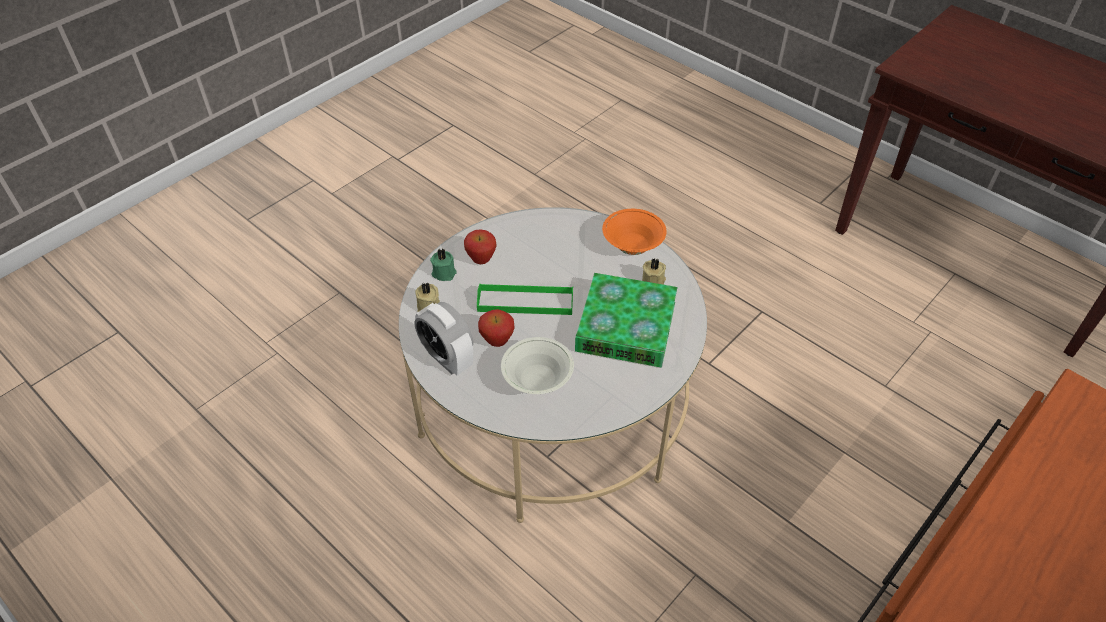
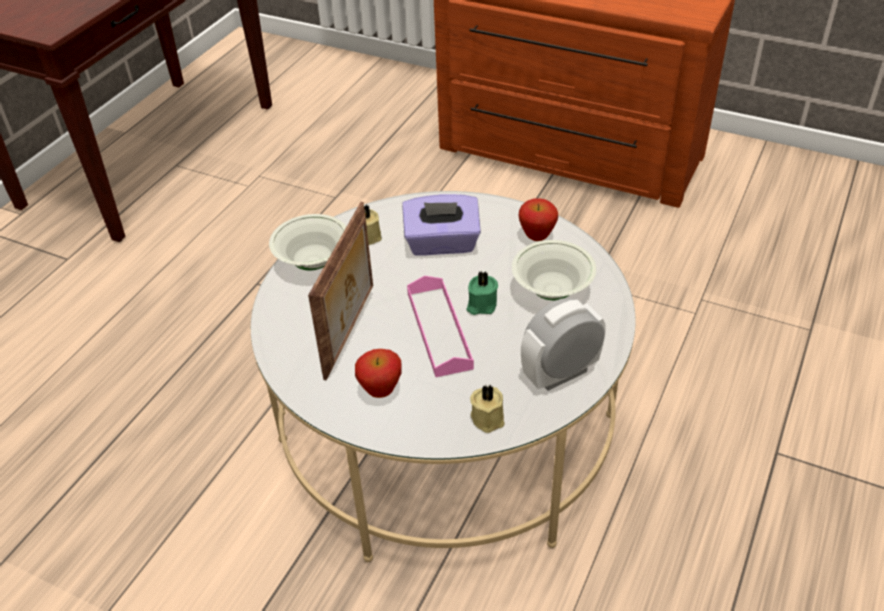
camera: 105 degrees left, 5 degrees down
(444, 272) = (417, 424): green candle -> green candle (481, 305)
(447, 358) = (560, 374): alarm clock -> alarm clock turned 150 degrees counterclockwise
(497, 341) = (512, 337): apple -> apple (537, 237)
(525, 302) = (439, 330): green tray -> pink tray
(546, 256) = (351, 330): none -> picture frame
(626, 326) = (442, 244): book -> purple tissue box
(632, 247) = (313, 262): orange bowl -> white bowl

